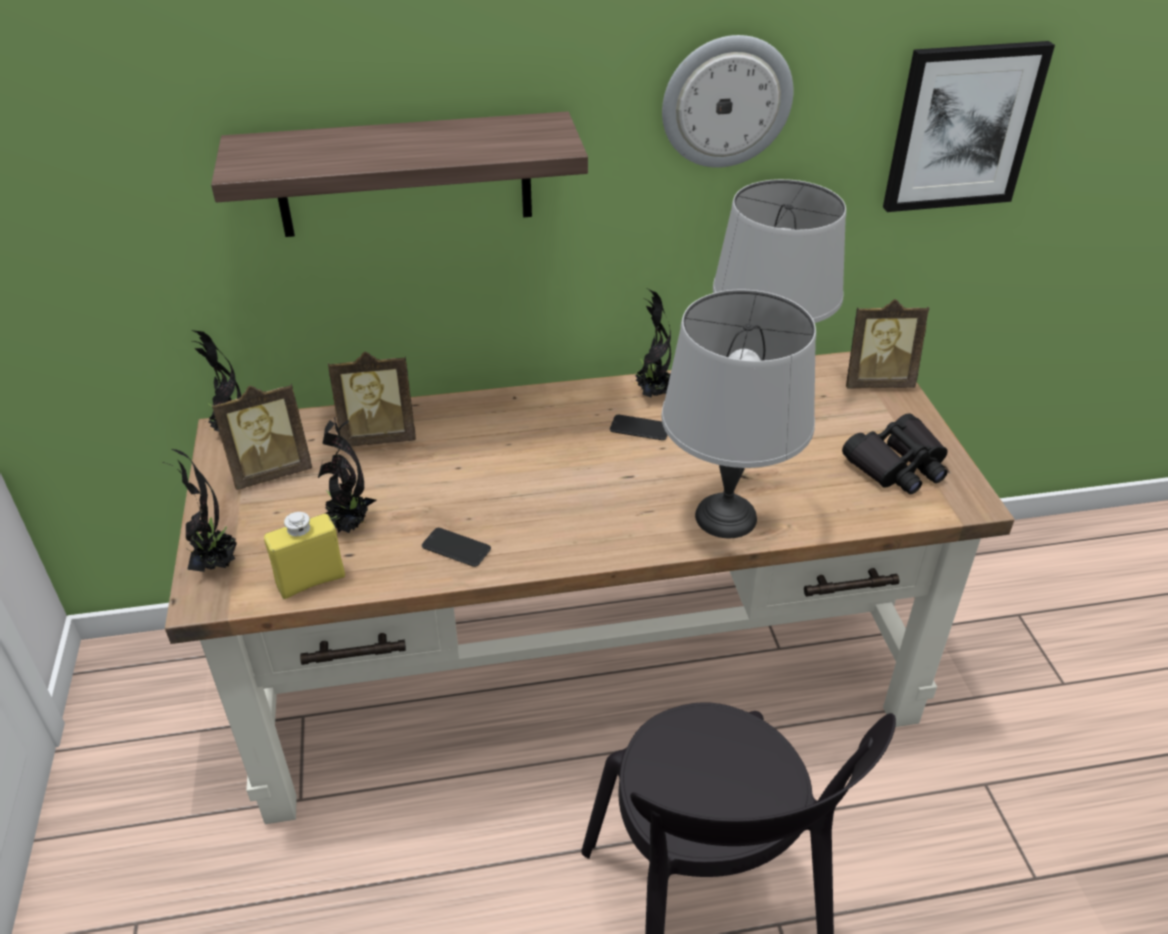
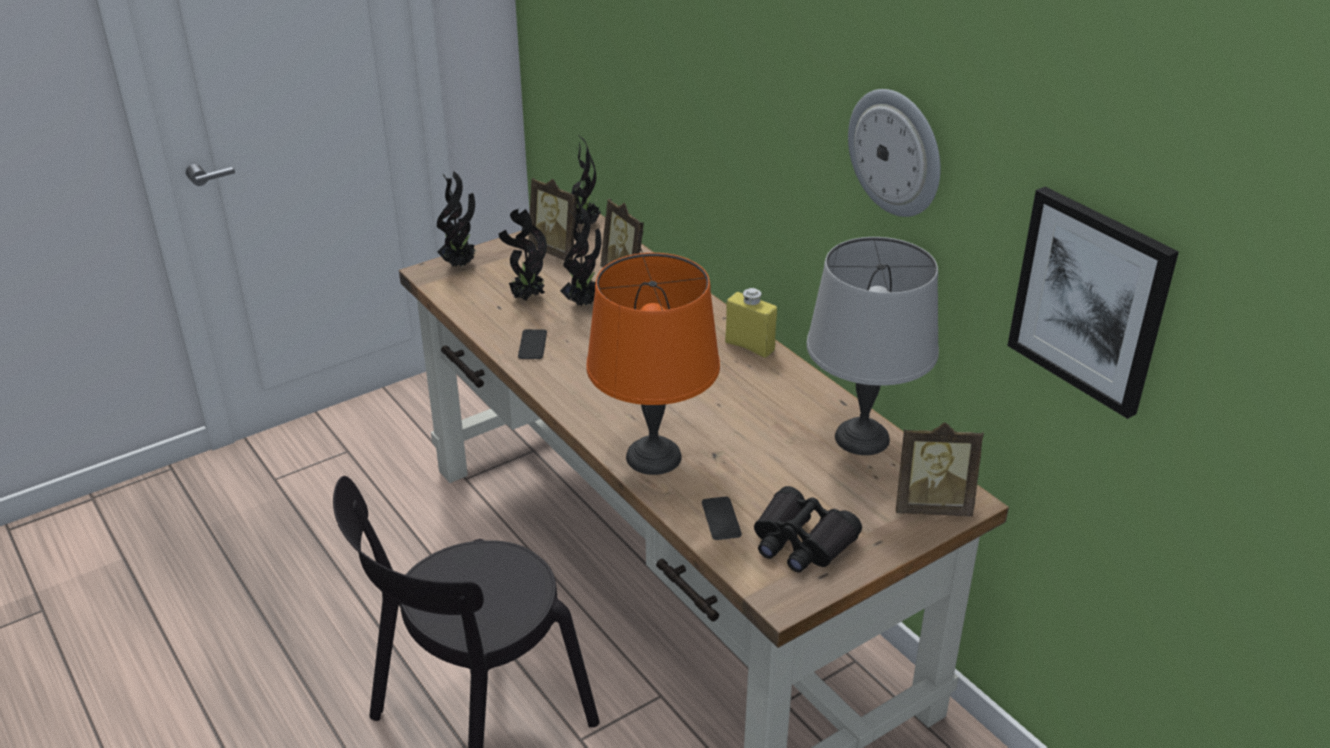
camera: 65 degrees right, 5 degrees down
(311, 581) = (466, 302): yellow bottle -> yellow bottle (749, 346)
(404, 175) = (707, 96): shelf -> none
(640, 428) = (735, 386): phone -> phone (721, 519)
(652, 393) = (789, 380): potted plant -> potted plant (584, 303)
(725, 518) = (652, 457): grey table lamp -> orange table lamp
(876, 381) = (931, 506): picture frame -> picture frame turned 60 degrees counterclockwise

